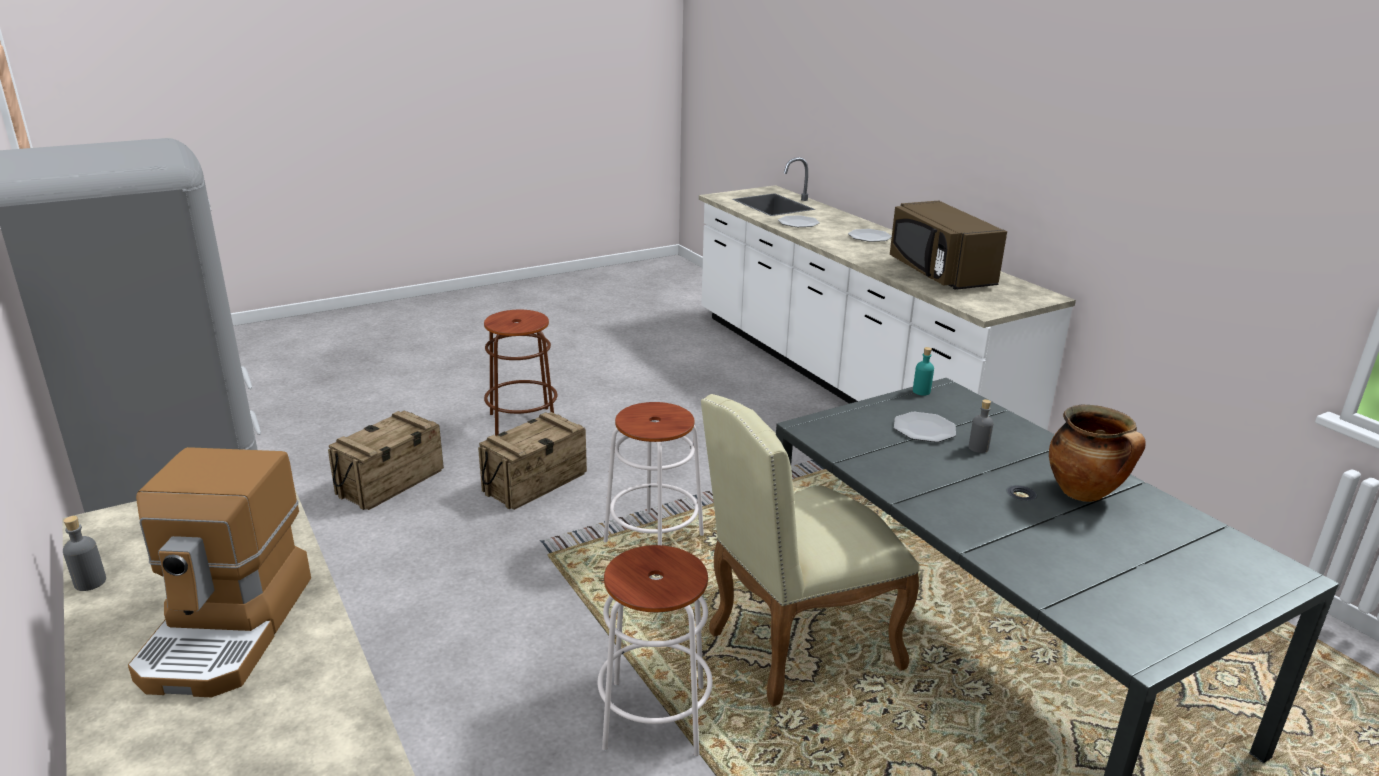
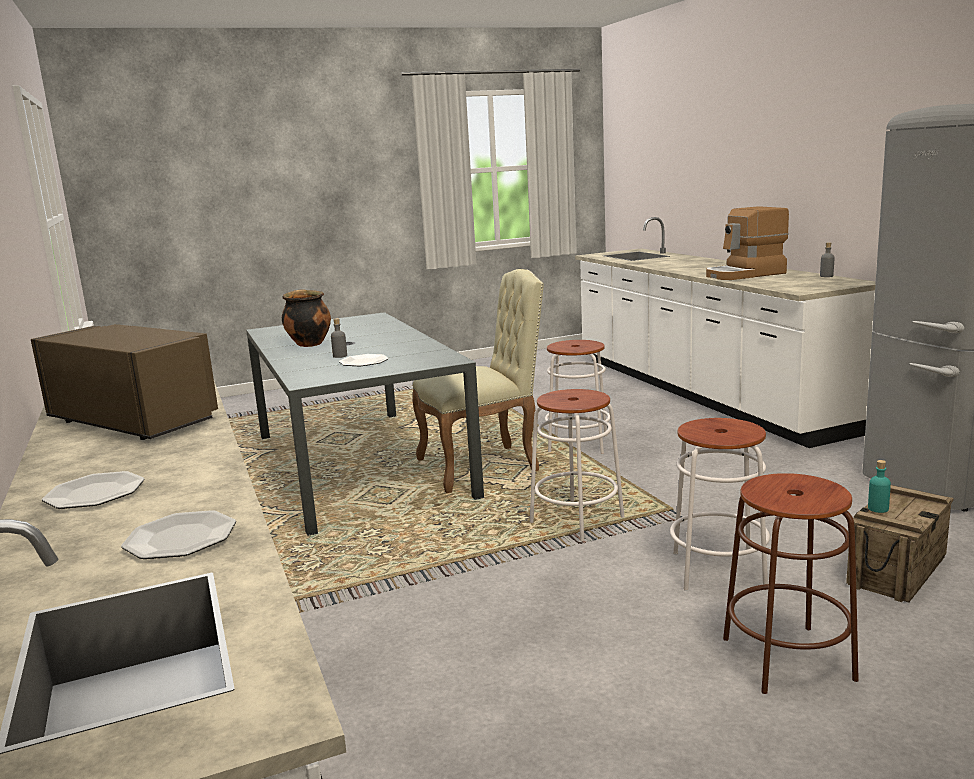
camera: 170 degrees left, 10 degrees down
(229, 629) = (745, 274): coffee machine -> coffee machine turned 120 degrees counterclockwise
(535, 482) = (718, 570): crate -> white stool
(921, 391) = (330, 380): turquoise bottle -> turquoise bottle (878, 509)
(939, 273) = (136, 421): brown microwave -> brown microwave turned 45 degrees counterclockwise

